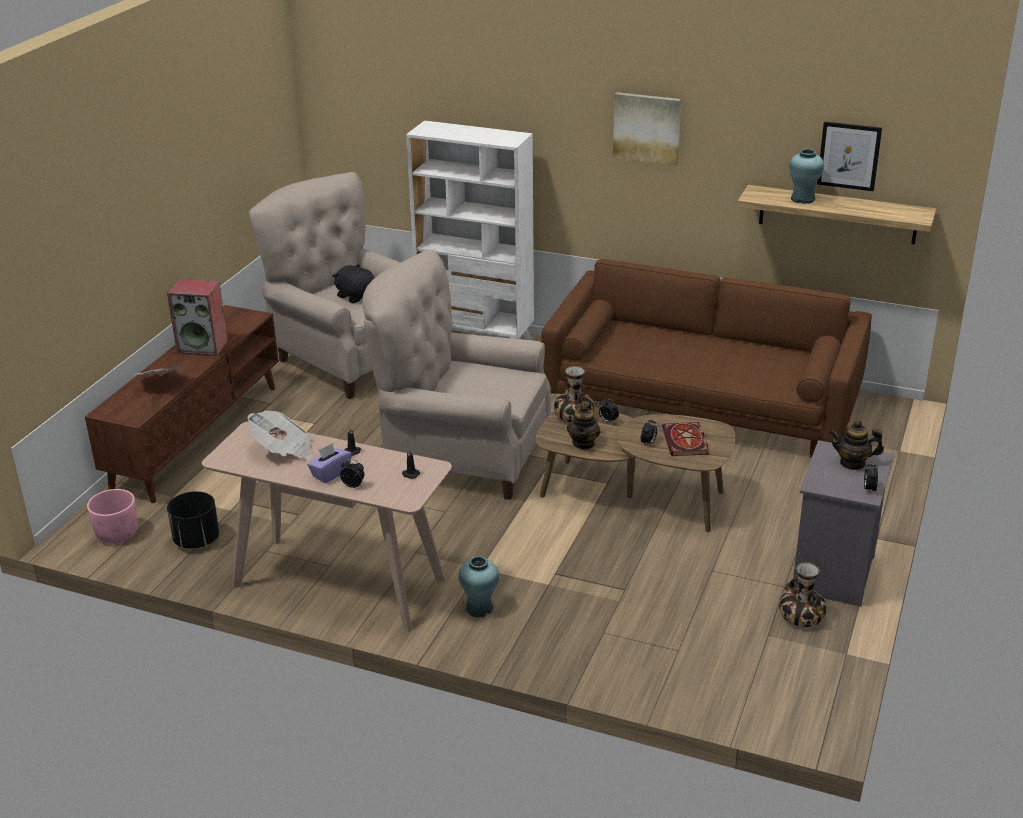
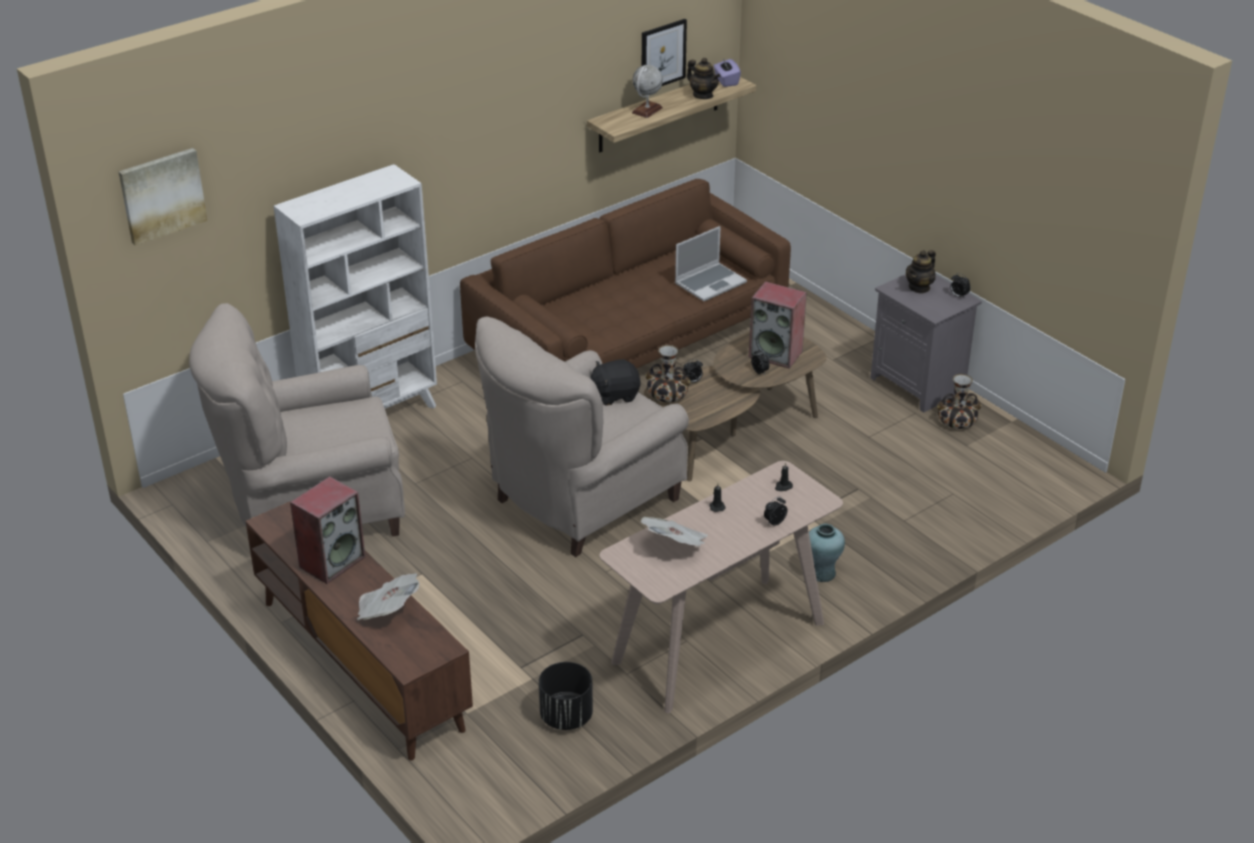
camera: 60 degrees left, 5 degrees up
(117, 534) = (502, 772): pink planter -> none
(330, 473) = (743, 529): purple tissue box -> purple tissue box (726, 81)
(356, 296) = (332, 429): black plush toy -> black plush toy (614, 395)
(583, 443) = (716, 406): teapot -> teapot (703, 95)
(647, 128) = (495, 107): picture -> picture (162, 195)
(686, 442) = (776, 354): book -> speaker
(762, 380) = (710, 283): none -> laptop
(803, 199) = (647, 110): turquoise vase -> globe

